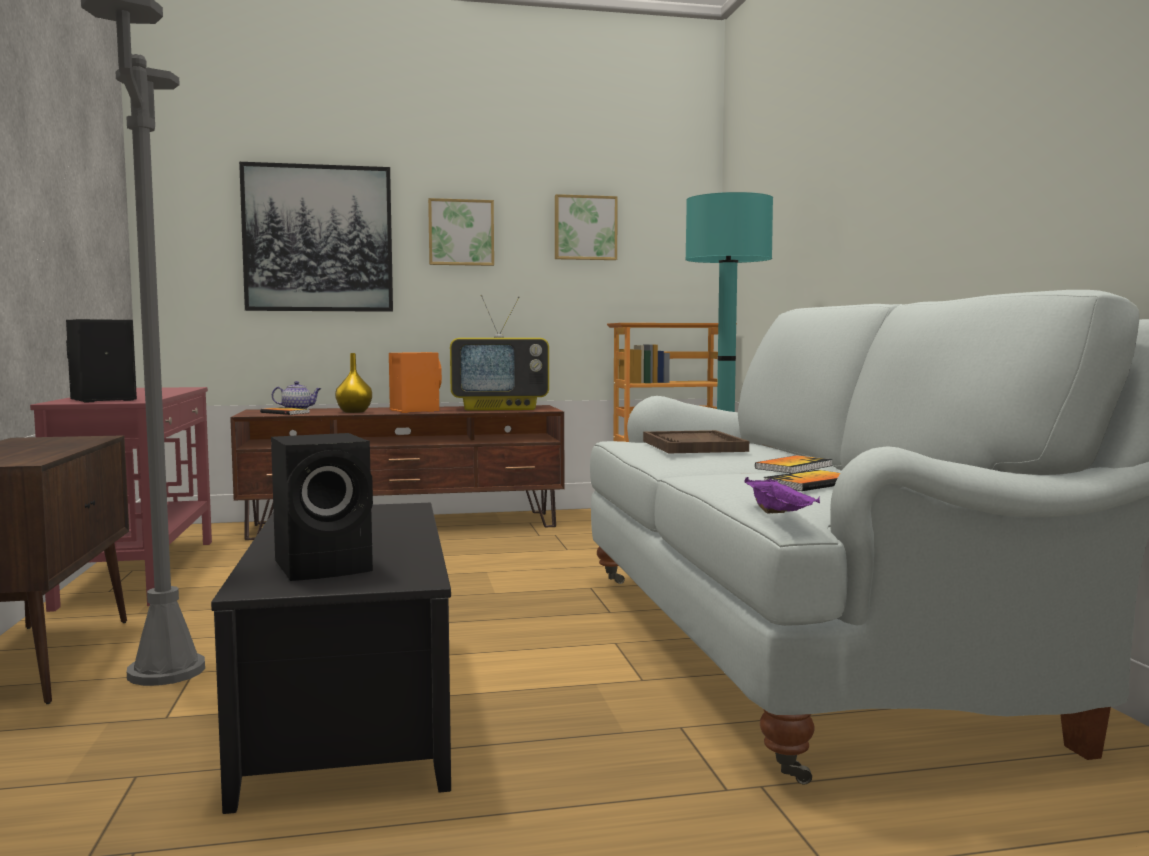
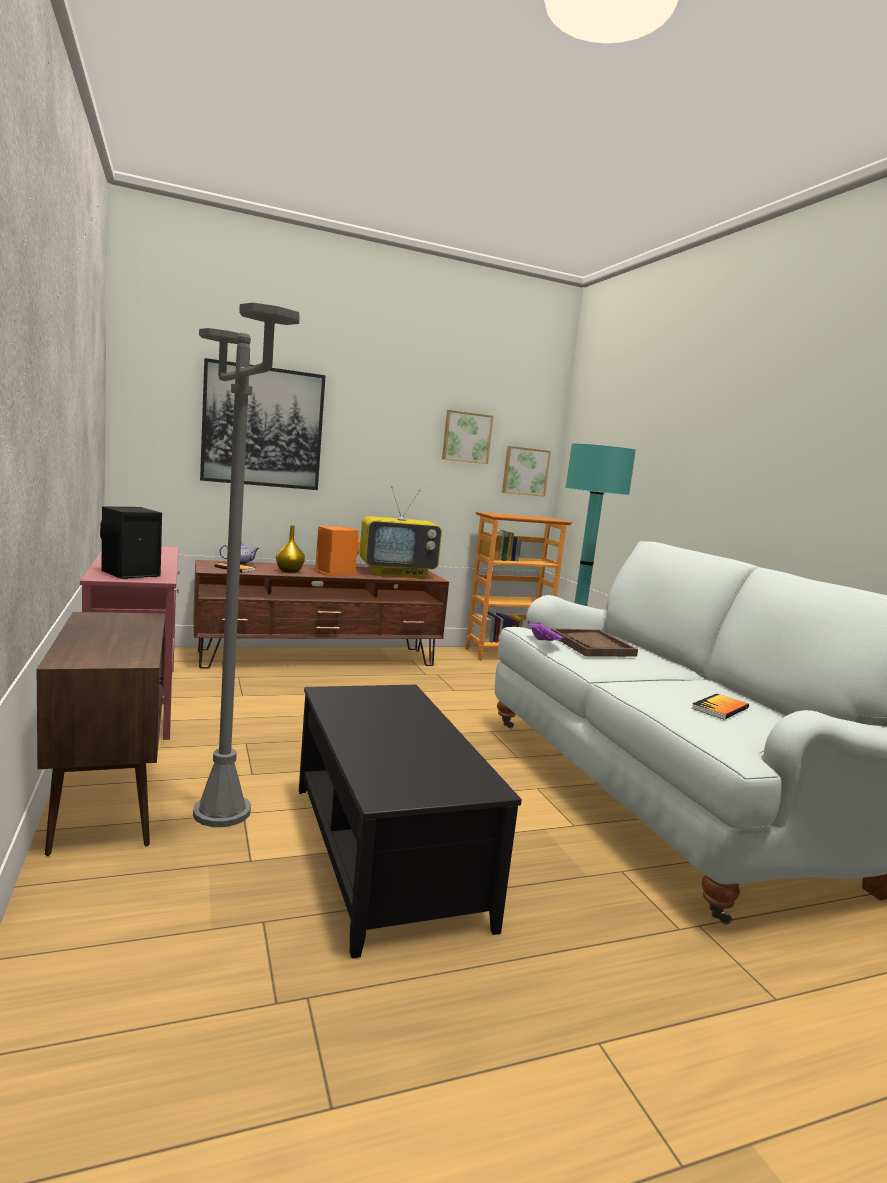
camera: 10 degrees left, 5 degrees up
(327, 566) = (412, 769): black speaker -> none
(461, 232) = (374, 432): picture -> picture (525, 471)
(779, 515) = (731, 748): purple tray -> purple tray (544, 641)
(793, 467) = (686, 681): book -> none

